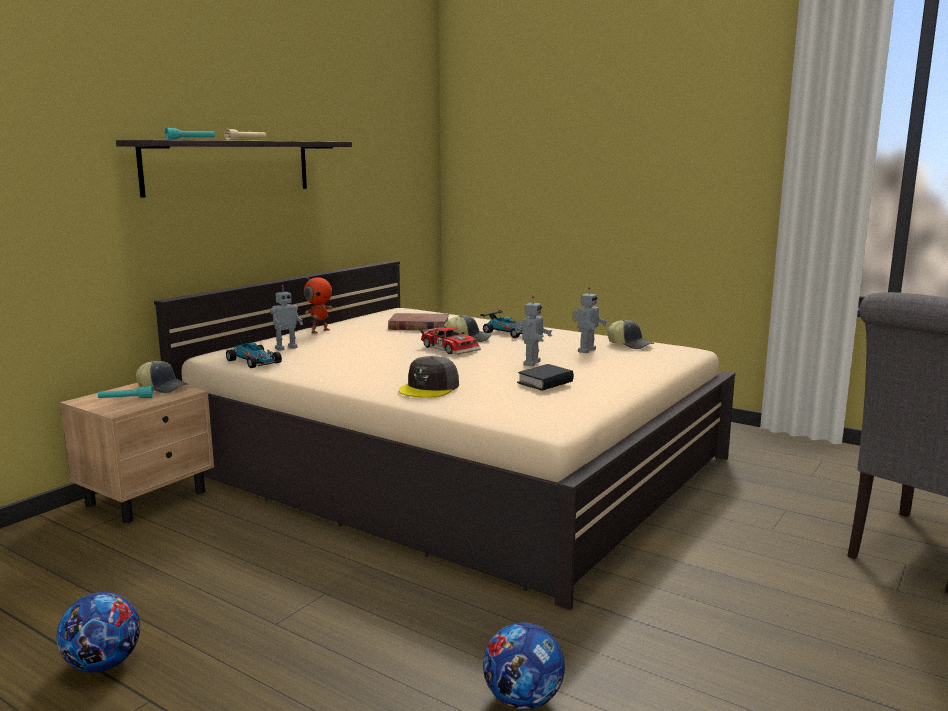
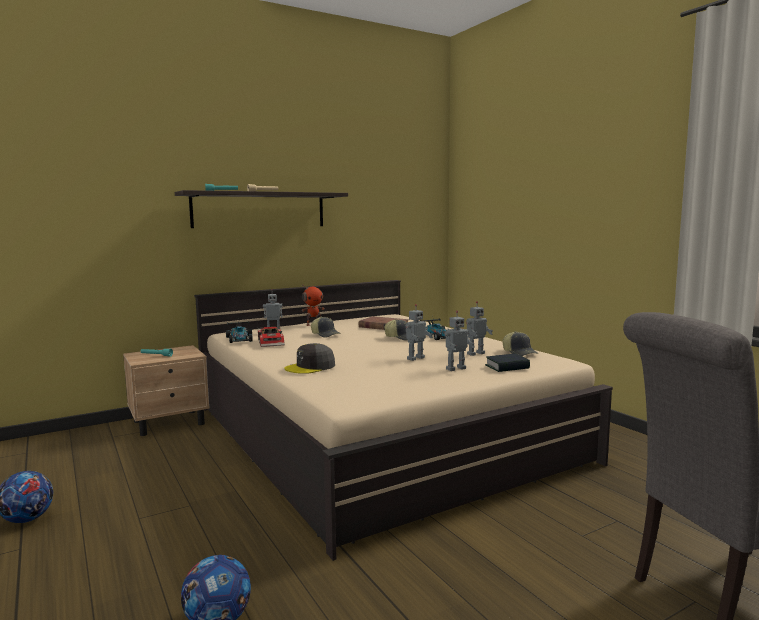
camera: 25 degrees right, 5 degrees down
(163, 388) = (186, 351): cap -> cap (326, 335)
(451, 348) = (376, 342): toy car -> toy car (272, 342)
(545, 383) = (395, 373): book -> book (507, 367)
(595, 370) = (455, 368): none -> toy robot

